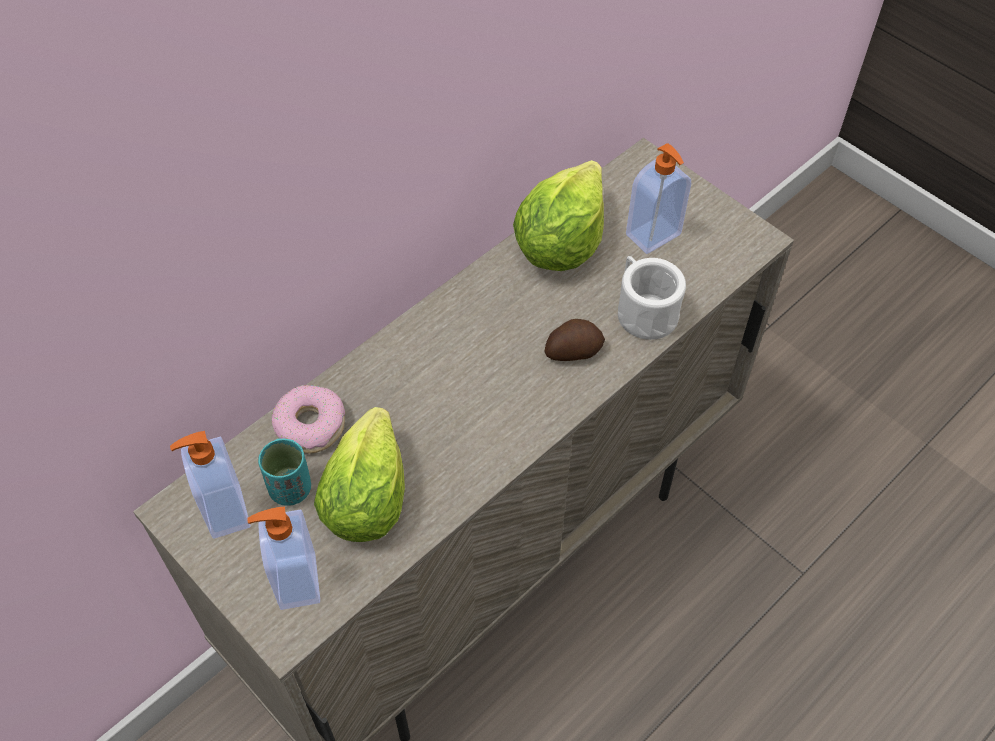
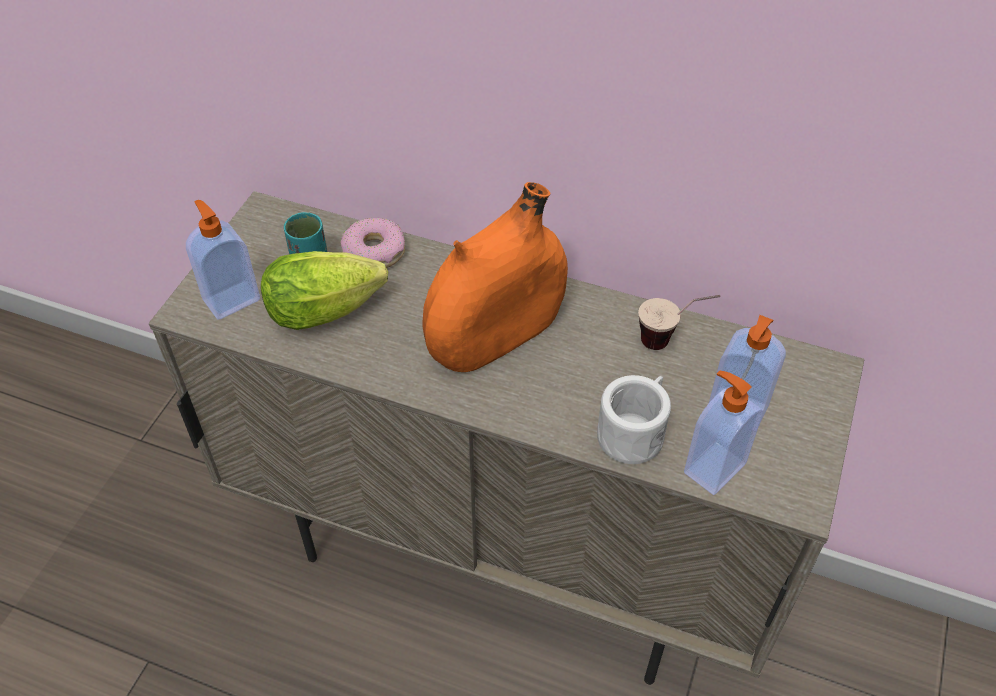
camera: 65 degrees right, 5 degrees down
(224, 511) = (273, 236): soap dispenser -> soap dispenser (712, 467)
(482, 364) = (496, 334): none -> orange vase
(560, 244) = (671, 340): lettuce -> cup
(573, 350) = (551, 393): potato -> none

